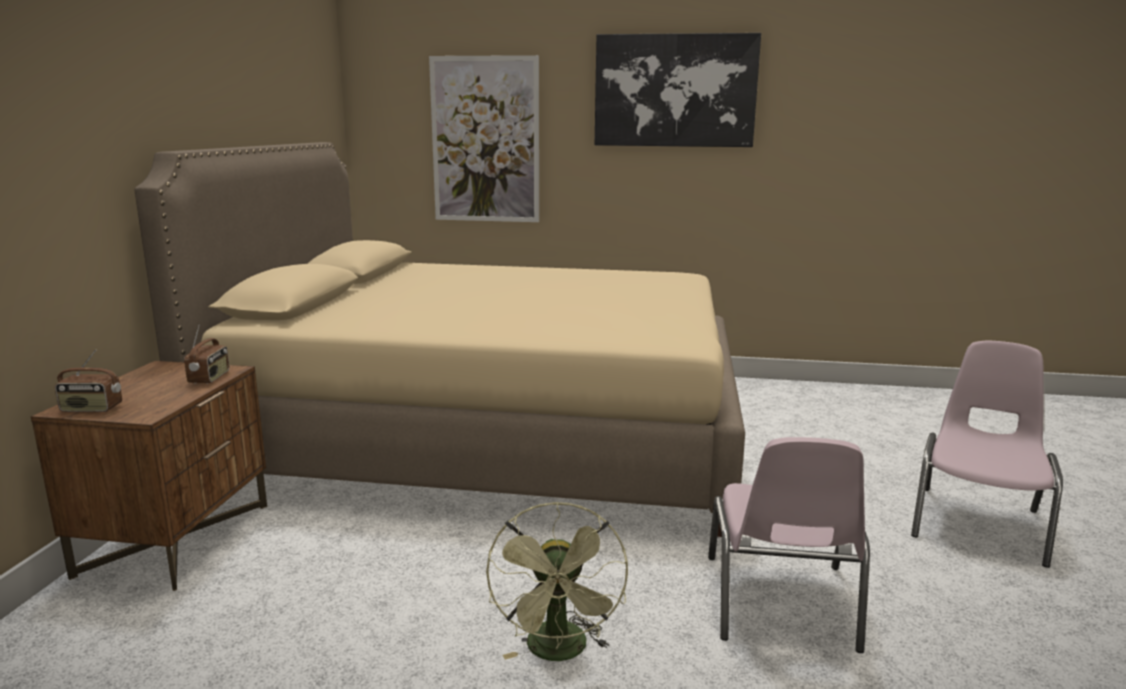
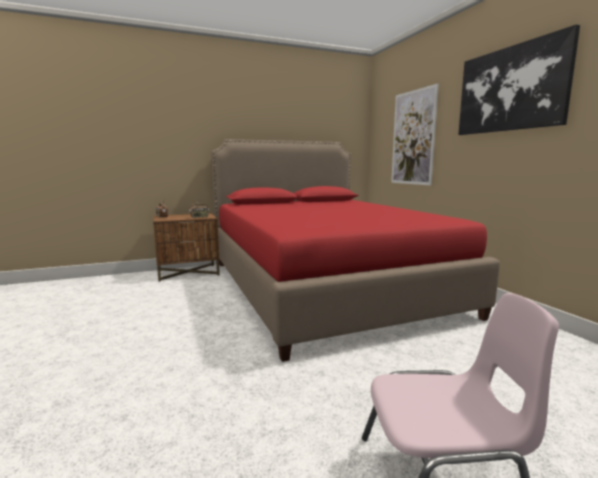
camera: 60 degrees right, 5 degrees down
(491, 435) = (324, 286): beige bed -> red bed
(560, 652) = (145, 343): green fan -> none
(780, 603) = (217, 391): pink chair -> none

